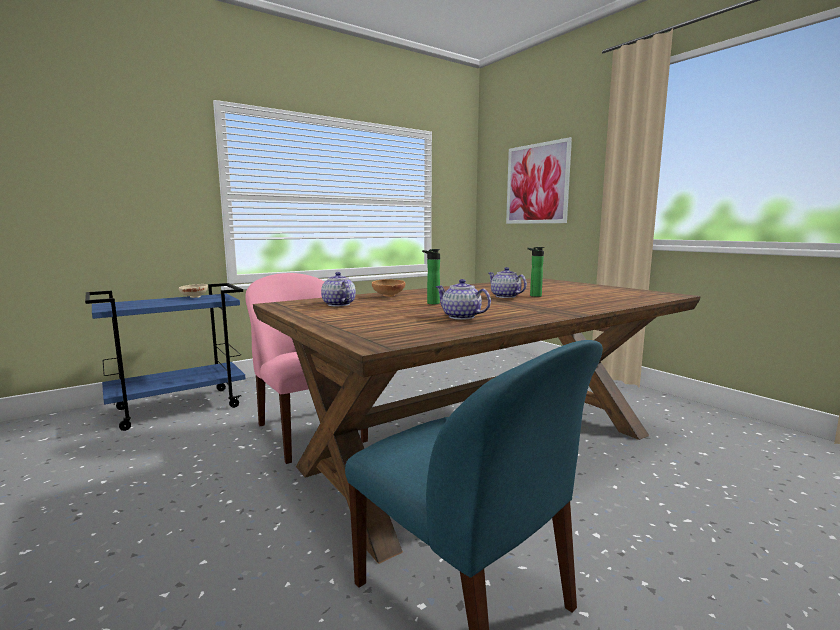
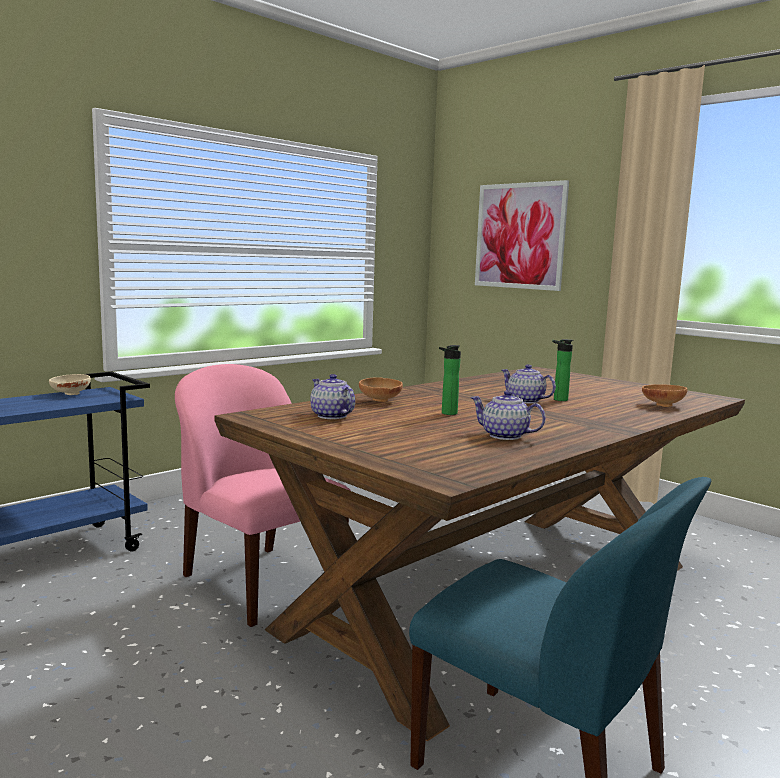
camera: 10 degrees left, 0 degrees up
(620, 299) = (662, 405): none -> brown bowl

